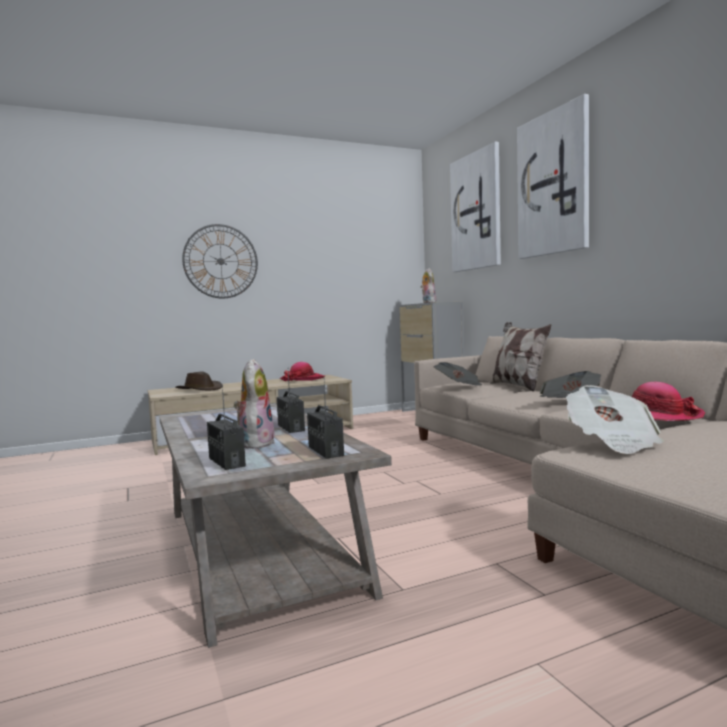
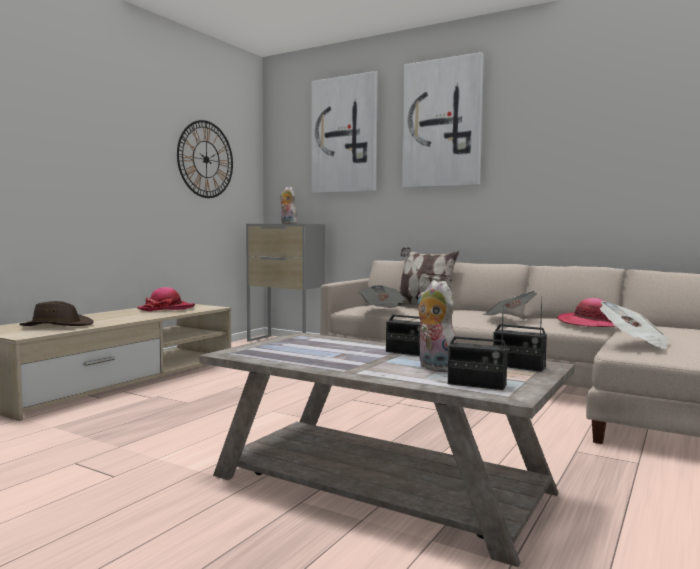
camera: 35 degrees left, 0 degrees up
(221, 261) = (60, 153): wall clock -> wall clock (206, 159)

